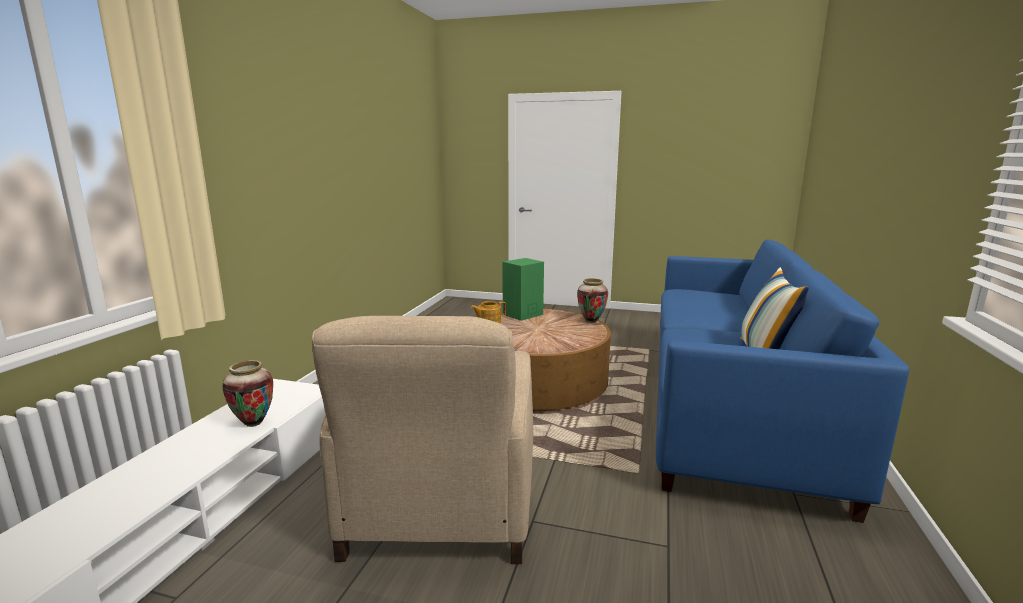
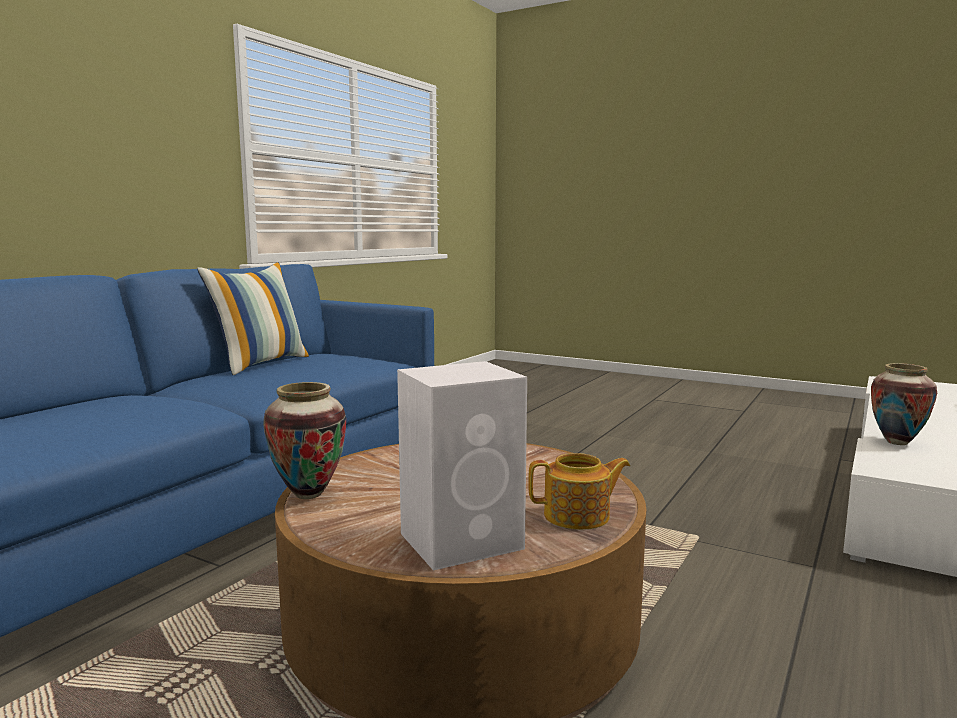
camera: 165 degrees left, 5 degrees down
(440, 507) = (651, 477): beige armchair -> none
(522, 314) = (464, 540): green speaker -> white speaker

